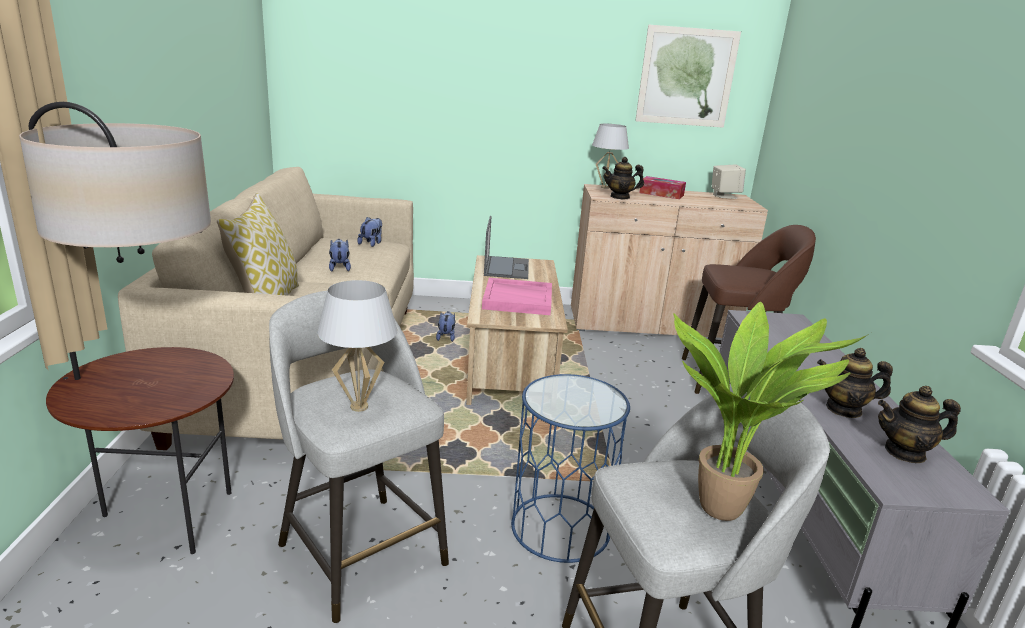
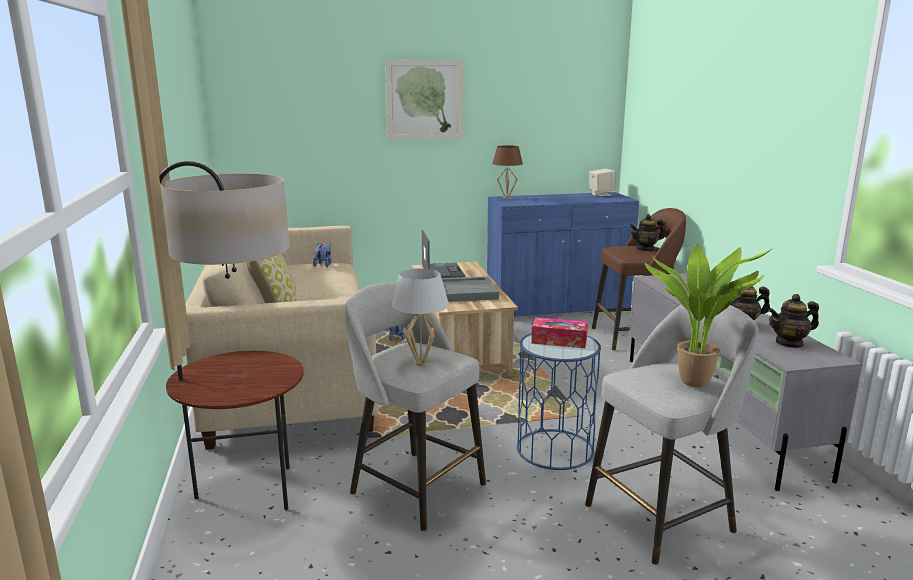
camera: 10 degrees left, 5 degrees down
(339, 268) = (312, 285): plush toy -> none
(518, 299) = (467, 292): pink tray -> grey tray
(605, 187) = (507, 197): white table lamp -> brown table lamp
(620, 197) = (523, 203): teapot -> teapot (645, 249)
(651, 324) = (557, 306): beige cabinet -> blue cabinet
(661, 194) = (553, 198): tissue box -> tissue box (559, 340)
(686, 77) = (559, 103): picture -> picture (424, 100)

